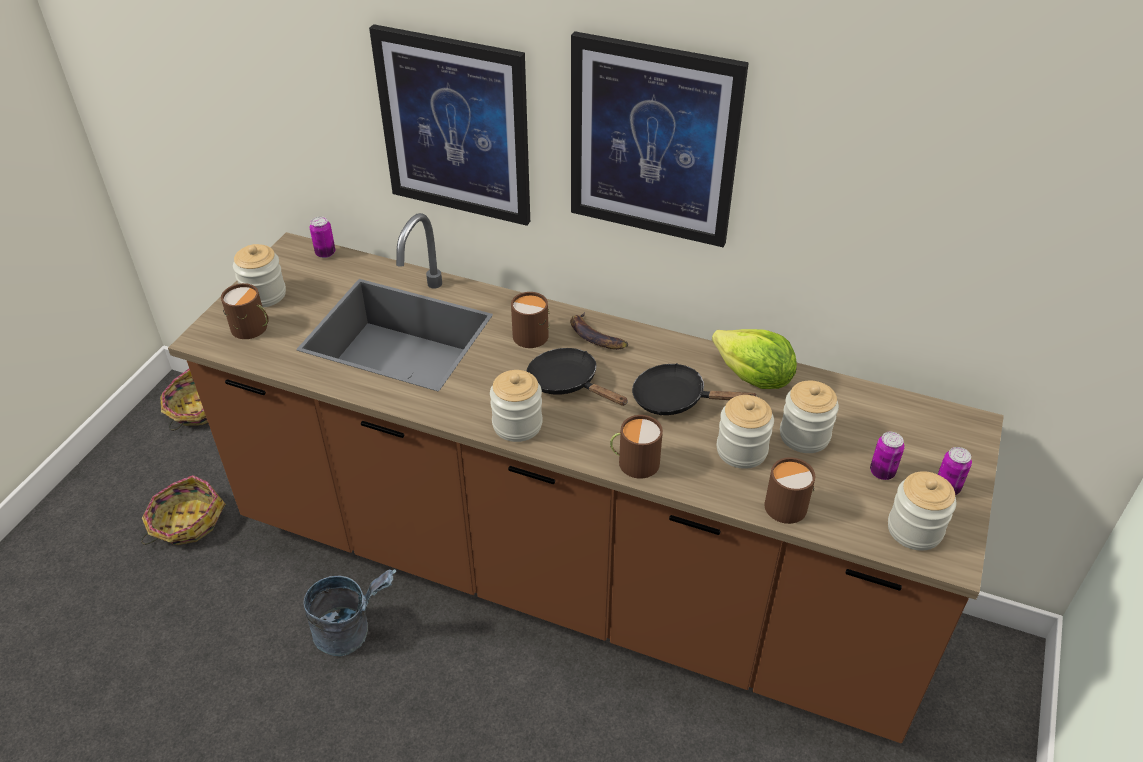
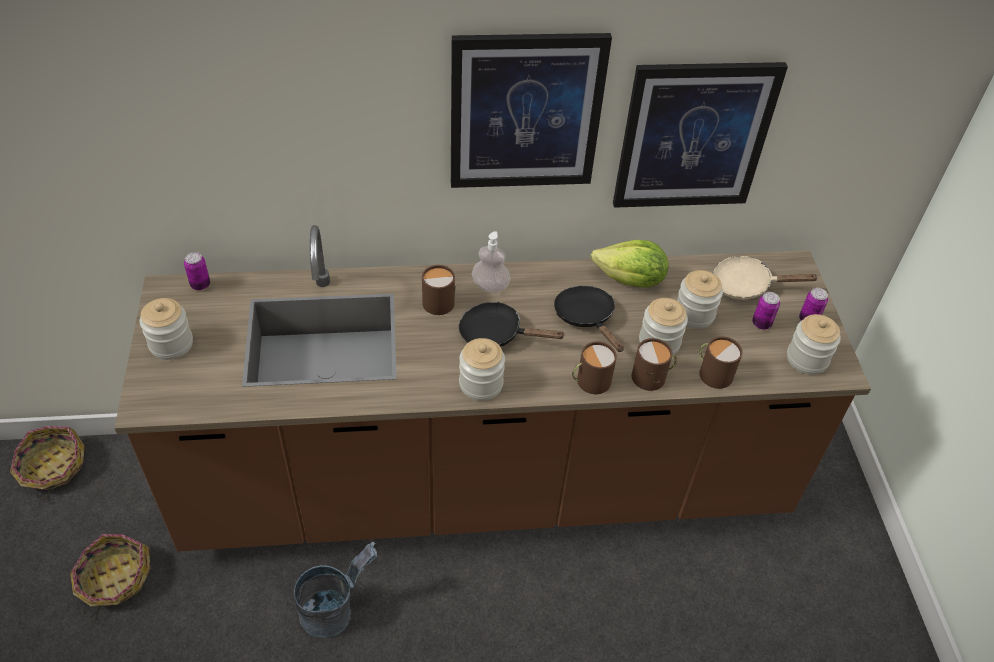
camera: 30 degrees left, 5 degrees up
(252, 328) = (185, 381): brown mug -> brown mug (652, 377)
(455, 126) = (330, 139): picture -> picture (694, 136)
(595, 337) = (490, 286): banana -> soap dispenser
(676, 399) = (587, 318): black frying pan -> black frying pan turned 75 degrees clockwise
(892, 426) = (747, 285): none -> beige frying pan

